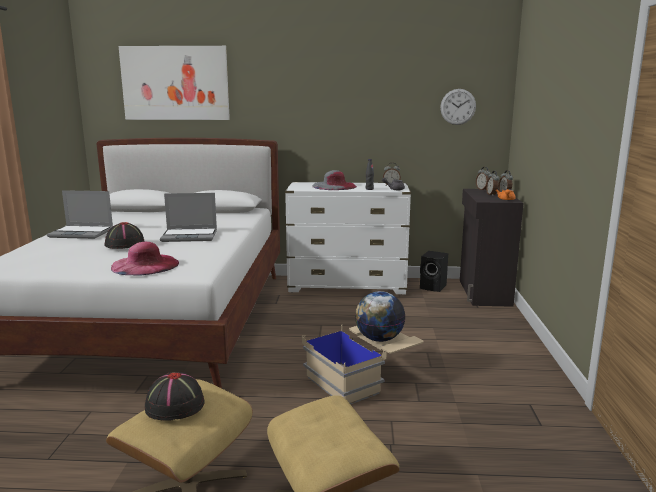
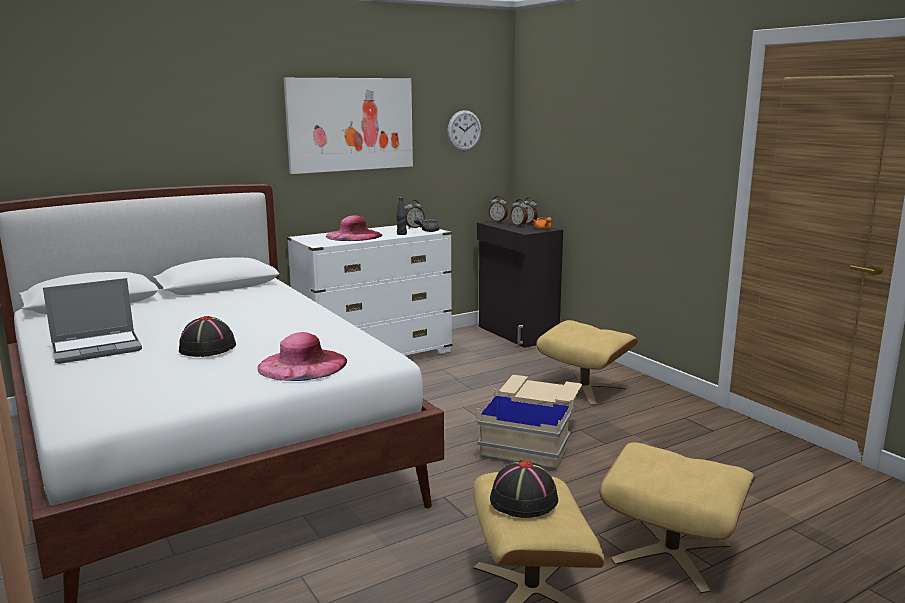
camera: 35 degrees left, 0 degrees up
(175, 83) = (110, 109): picture -> picture (350, 124)
(190, 236) = (267, 322): laptop -> none
(334, 186) = (354, 235): grey hat -> pink hat
(379, 339) = (538, 393): globe -> none
(434, 287) = (465, 338): black speaker -> none
(472, 351) = (584, 389): none -> beige ottoman

